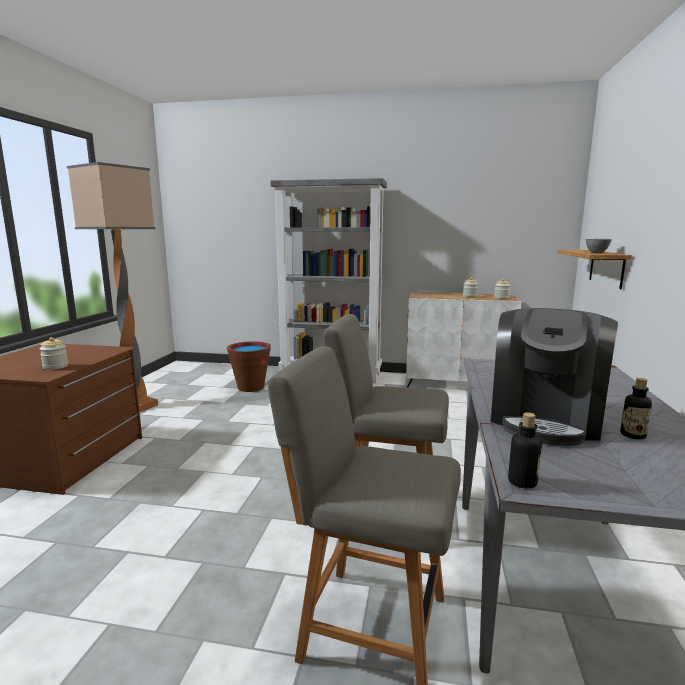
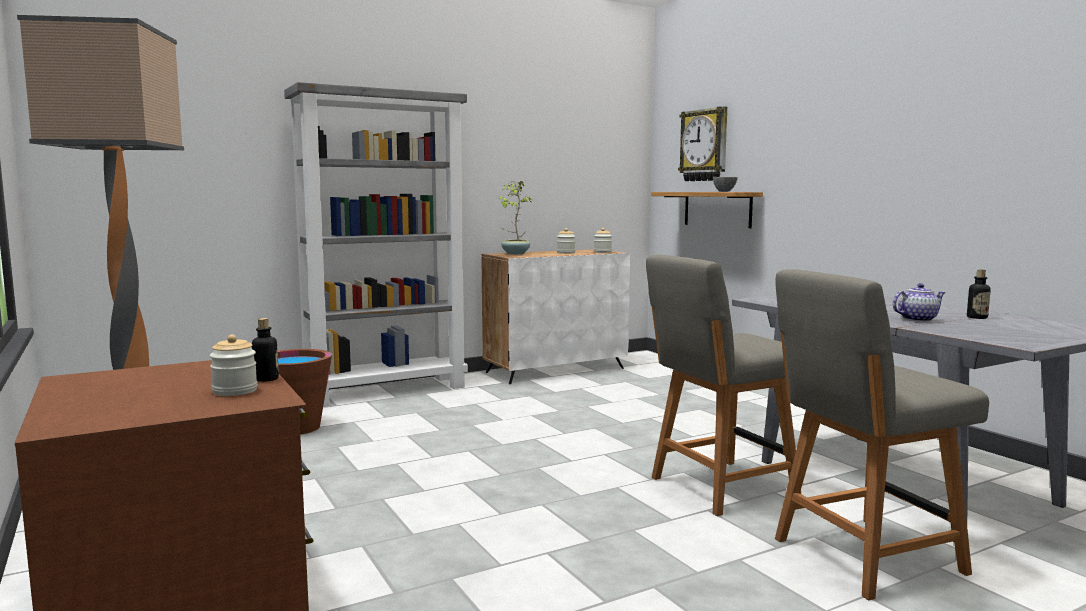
camera: 40 degrees left, 5 degrees down
(431, 294) = (515, 253): none -> potted plant
(522, 482) = (1015, 344): bottle -> bottle (266, 379)
(545, 419) = (917, 319): coffee machine -> teapot
(607, 207) = (704, 145): none -> wall clock

